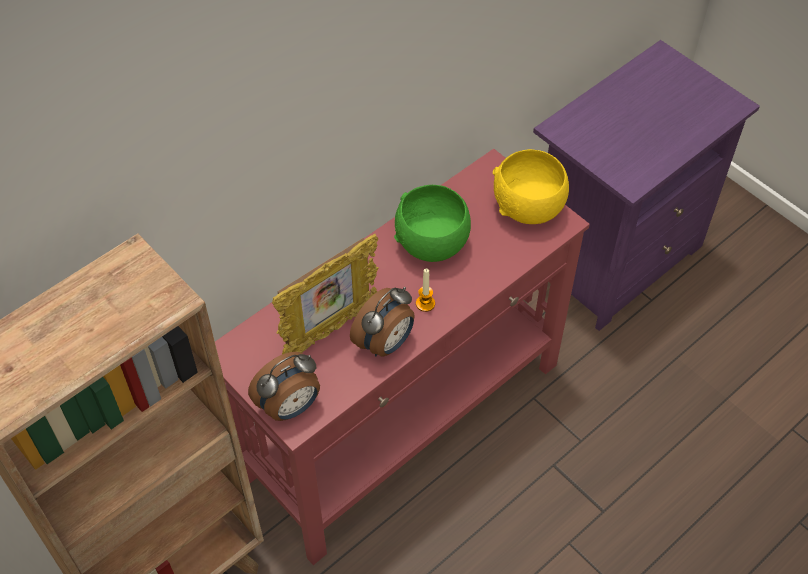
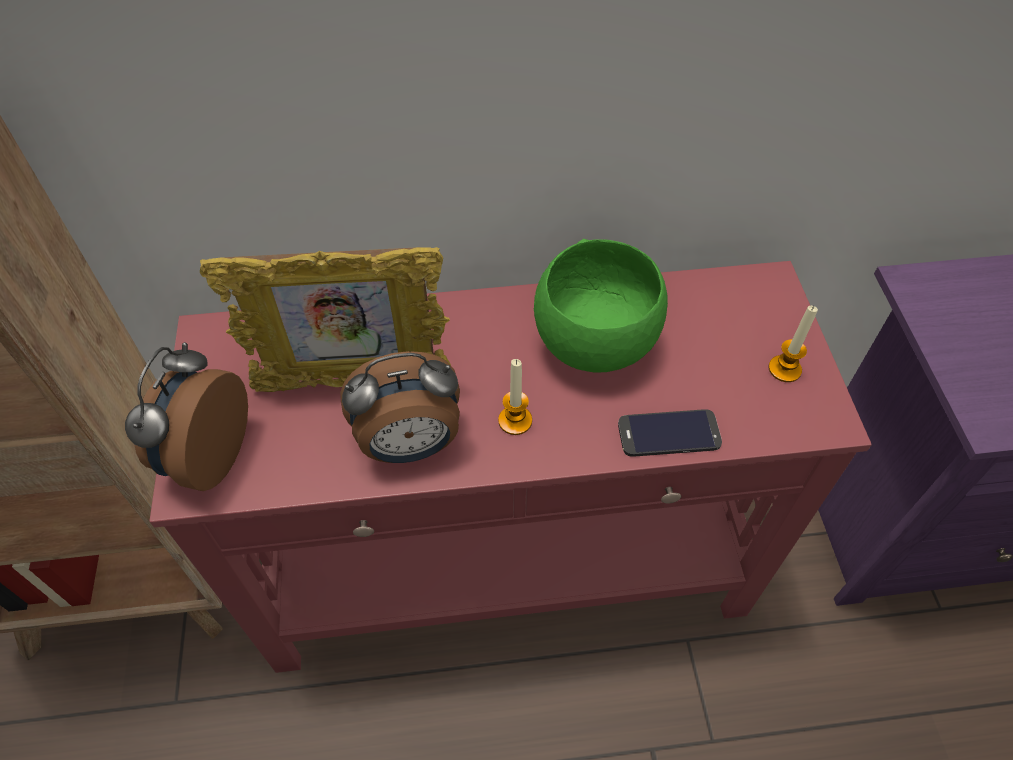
camera: 35 degrees right, 0 degrees up
(290, 407) = (206, 456): alarm clock -> alarm clock turned 105 degrees clockwise
(500, 269) = (668, 433): none -> phone
(529, 208) = (784, 369): yellow bowl -> candle

